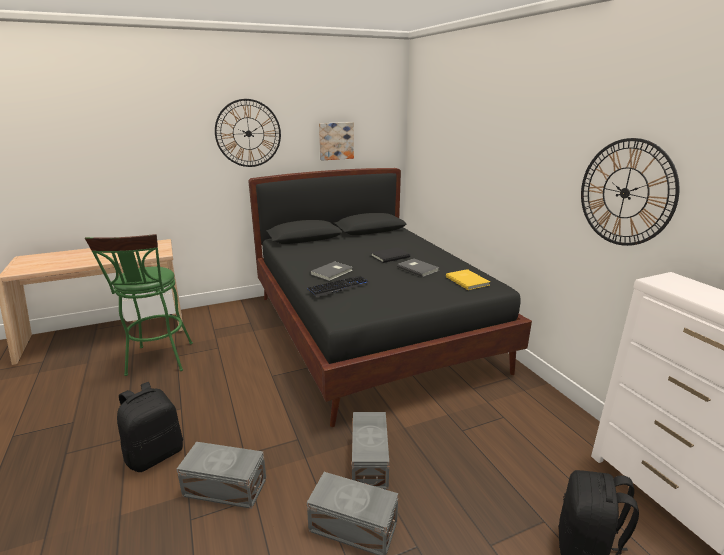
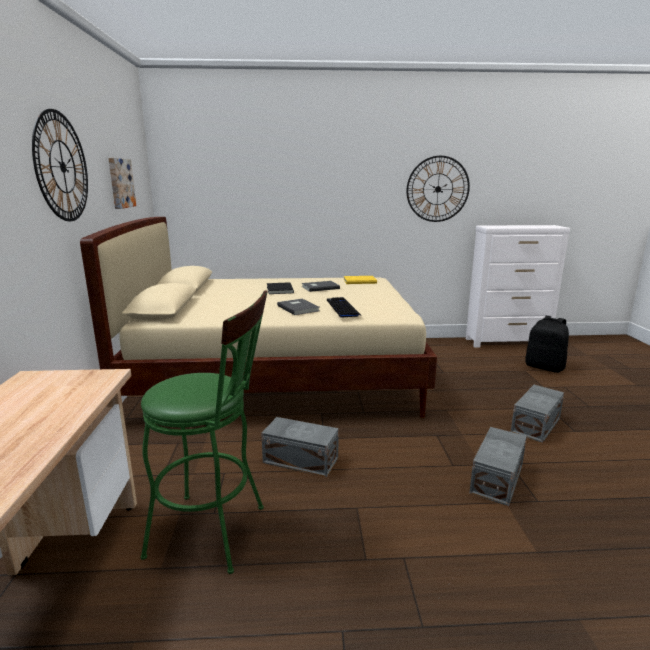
camera: 70 degrees left, 5 degrees down
(155, 454) = (441, 527): black backpack -> none
(370, 460) = (469, 408): grey storage box -> grey storage box (300, 459)
(371, 330) = (278, 376): black bed -> beige bed

